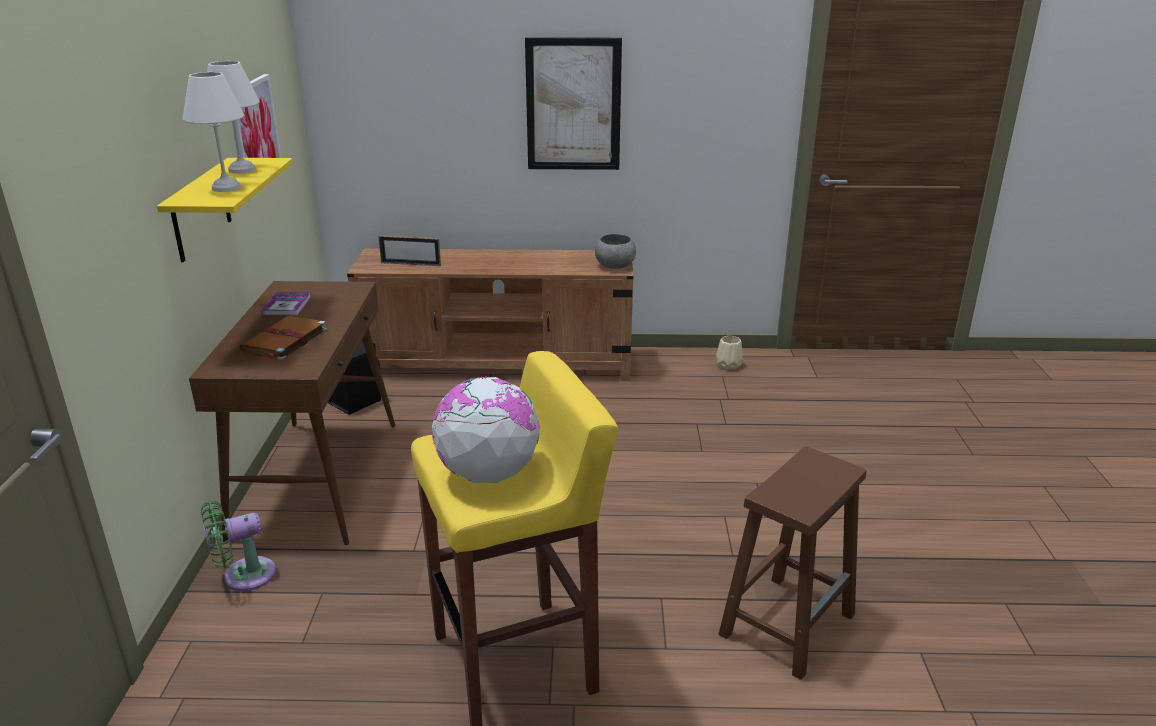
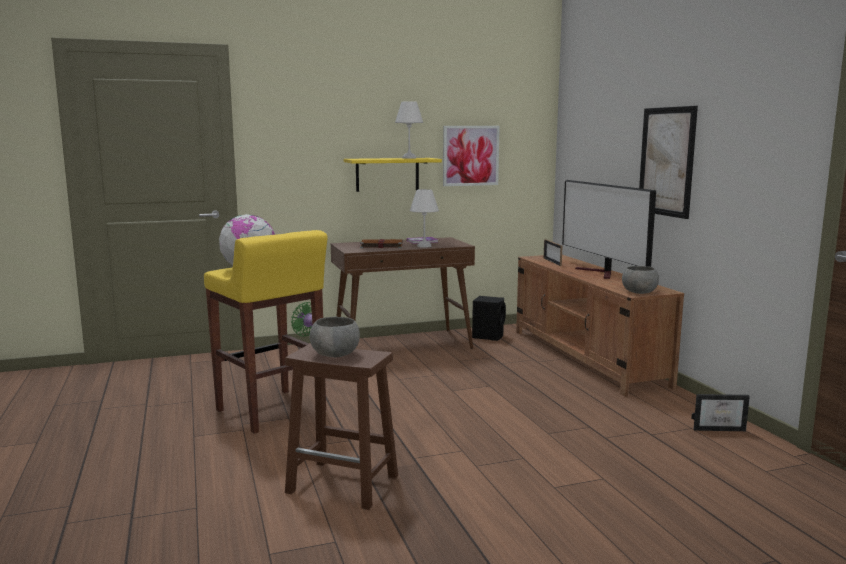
camera: 70 degrees right, 15 degrees down
(227, 187) = (378, 158): white table lamp -> white table lamp (425, 246)
(506, 257) = (601, 273): none -> television
(728, 365) = (718, 428): beige vase -> picture frame
(806, 486) = (334, 354): none -> grey bowl

